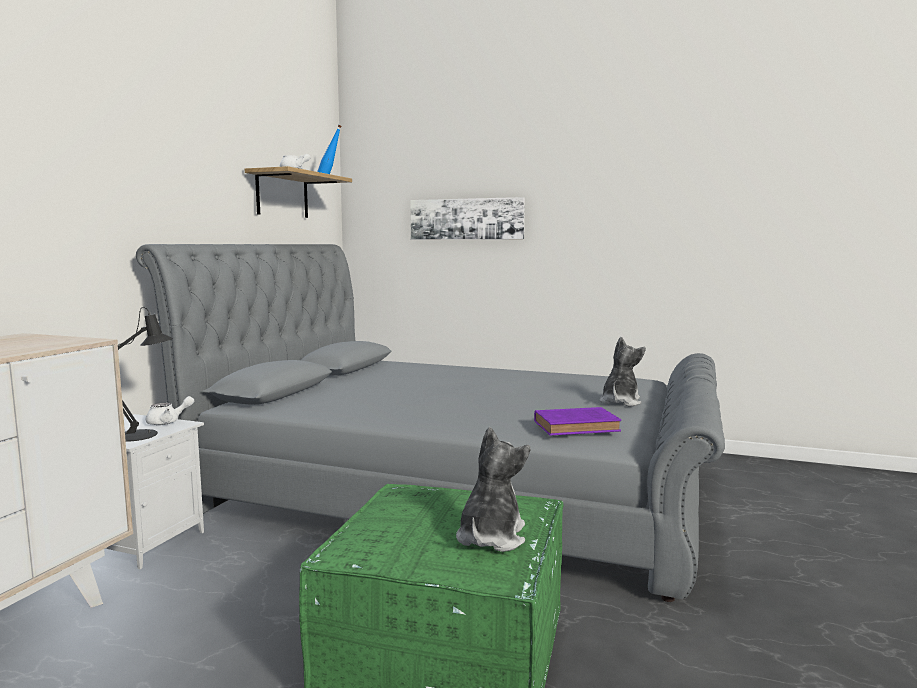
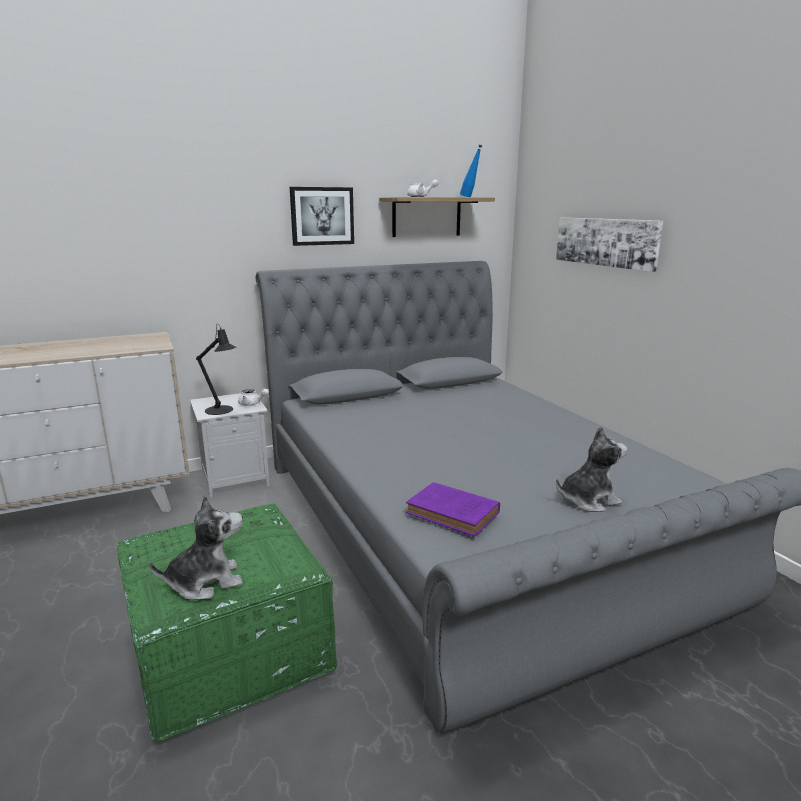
camera: 45 degrees right, 10 degrees up
(195, 183) = (322, 216): none -> picture

